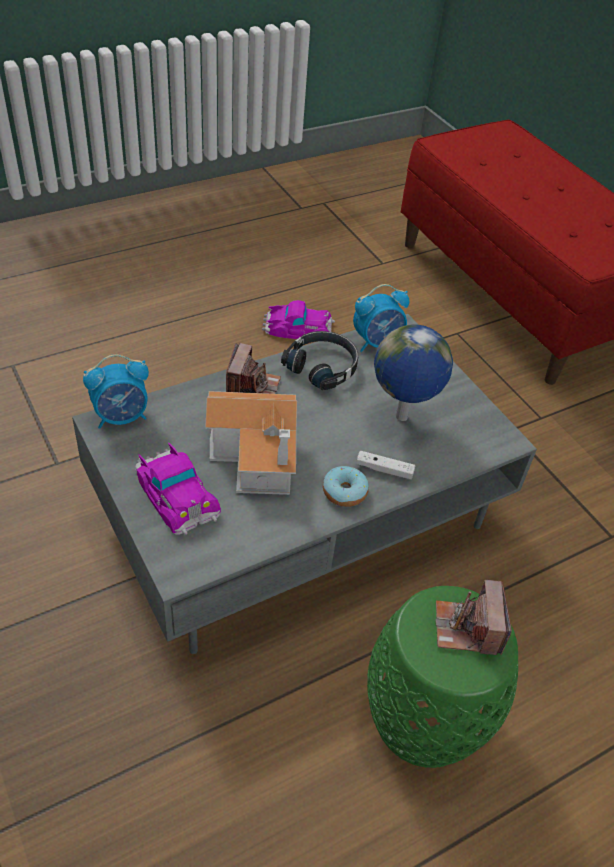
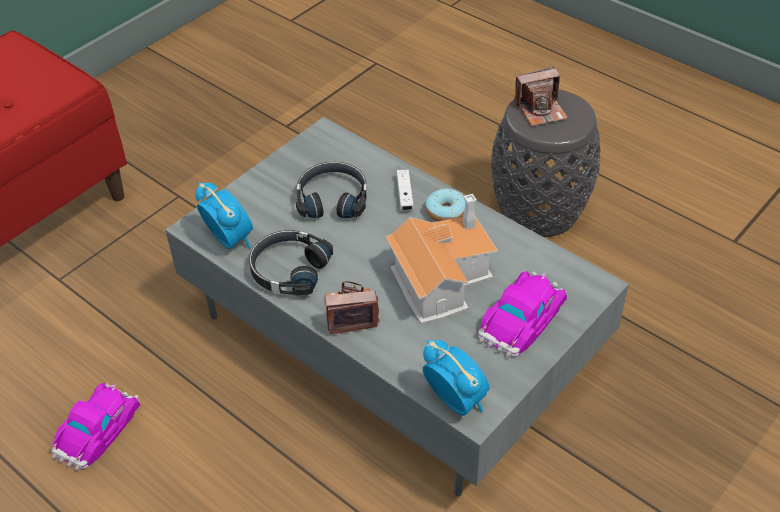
camera: 105 degrees left, 0 degrees up
(298, 327) = (97, 428): toy car -> toy car turned 45 degrees clockwise
(402, 418) = (332, 198): globe -> black headphones
(424, 718) = (539, 210): green stool -> grey stool

